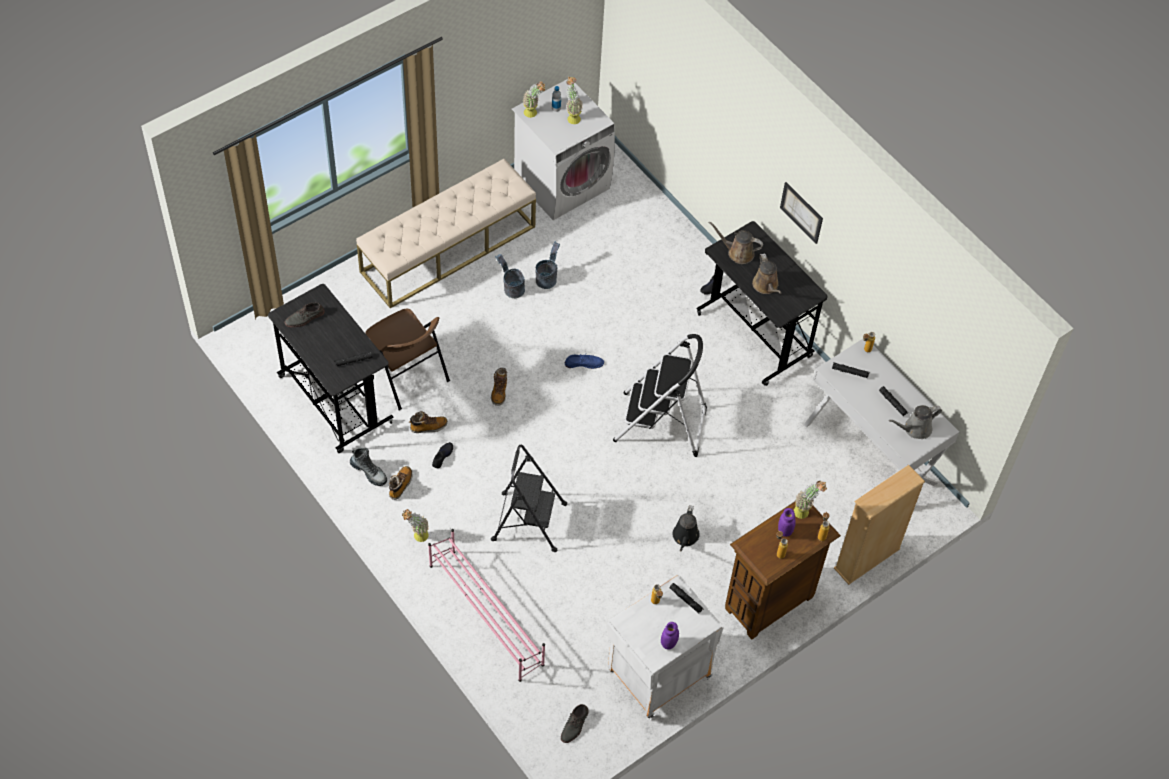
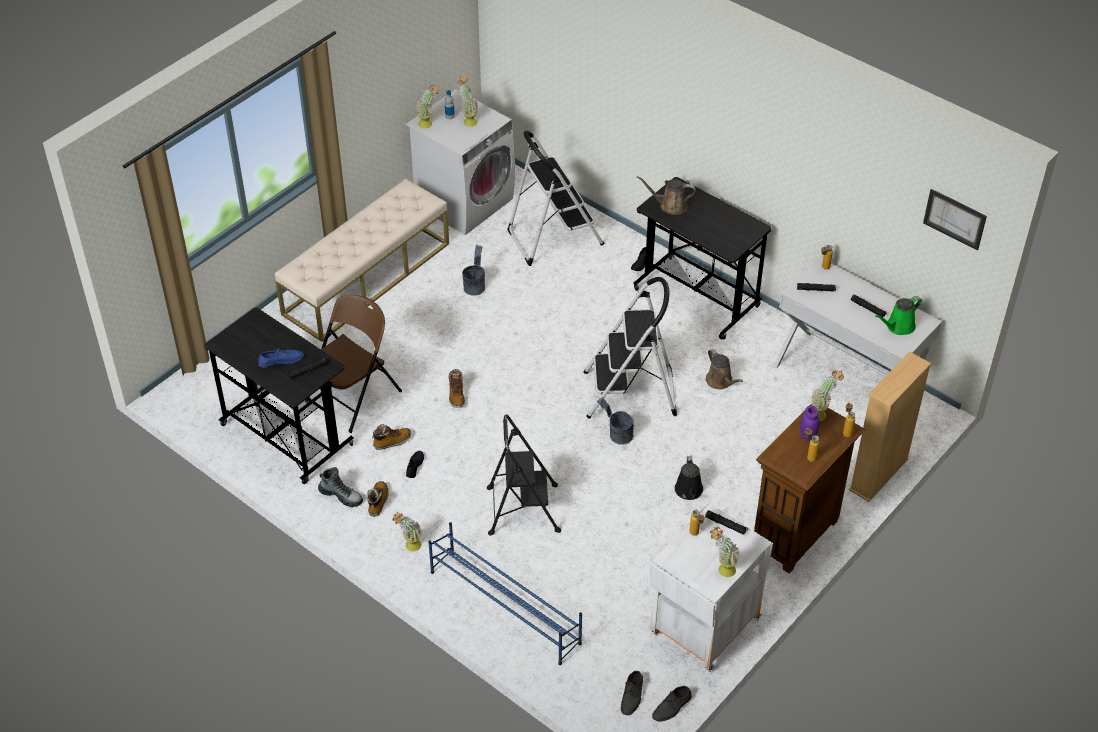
camera: 10 degrees left, 10 degrees down
(304, 318) = (244, 341): grey shoe -> grey shoe (672, 707)
(405, 372) = (354, 396): brown chair -> brown chair turned 90 degrees counterclockwise
(486, 614) = (504, 606): pink shoe rack -> blue shoe rack
(511, 288) = (441, 301): grey bucket -> grey bucket (617, 434)
(584, 363) = (535, 354): blue shoe -> blue shoe (281, 360)
(635, 240) = (552, 237): none -> step ladder
(668, 643) = (722, 570): purple jar -> potted plant
(766, 286) = (708, 229): brown watering can -> brown watering can (720, 381)
(801, 212) = (729, 145): picture -> picture (955, 219)
(915, 429) = (898, 327): grey watering can -> green watering can

